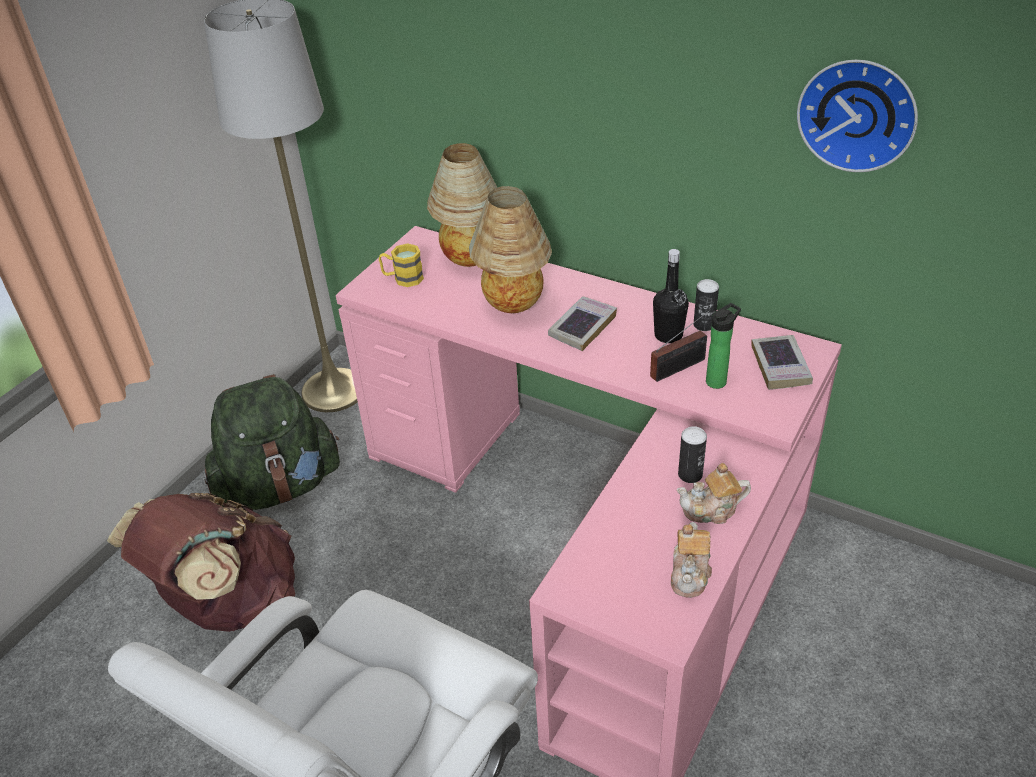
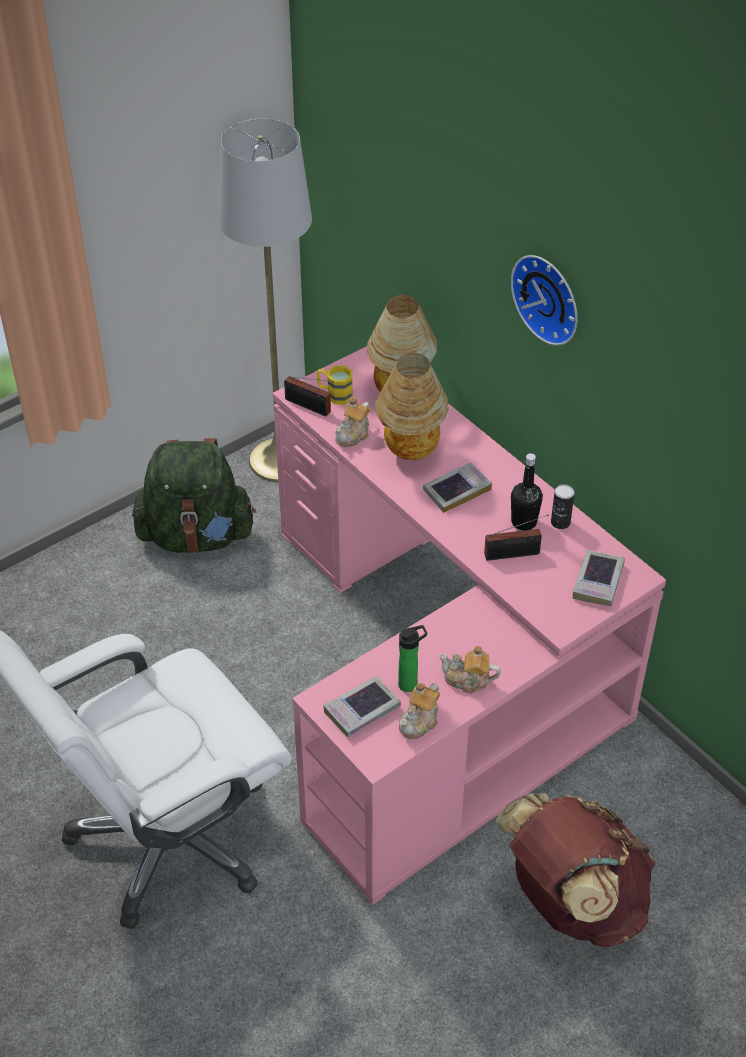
camera: 20 degrees right, 5 degrees up
(229, 603) = (116, 623): brown backpack -> brown backpack (571, 902)
(383, 296) = (310, 407): none -> radio
(444, 308) = (353, 434): none -> teapot
(618, 585) = (362, 710): none -> book
(690, 474) = (470, 647): can -> none
(718, 380) = (537, 576): bottle -> bottle (410, 684)
(858, 113) = (687, 396): wall clock -> wall clock (549, 297)

